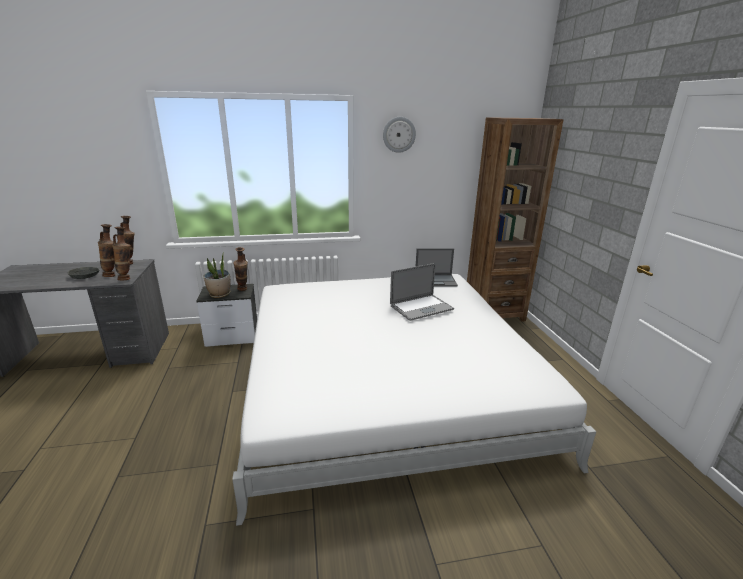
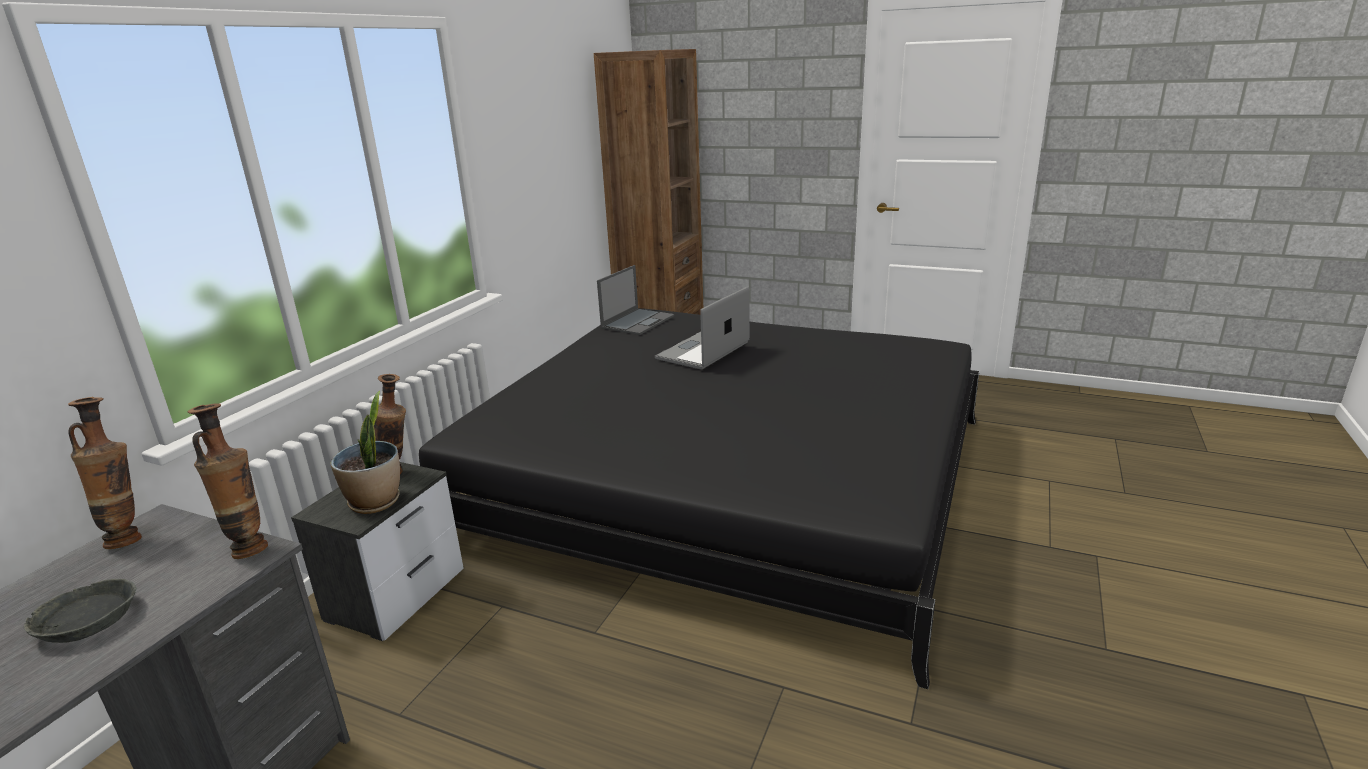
camera: 55 degrees left, 0 degrees up
(113, 275) = (180, 569): vase -> none
(385, 382) = (727, 479): white bed -> black bed
(399, 134) = (510, 90): wall clock -> none
(421, 307) = (703, 351): laptop -> laptop turned 150 degrees counterclockwise

